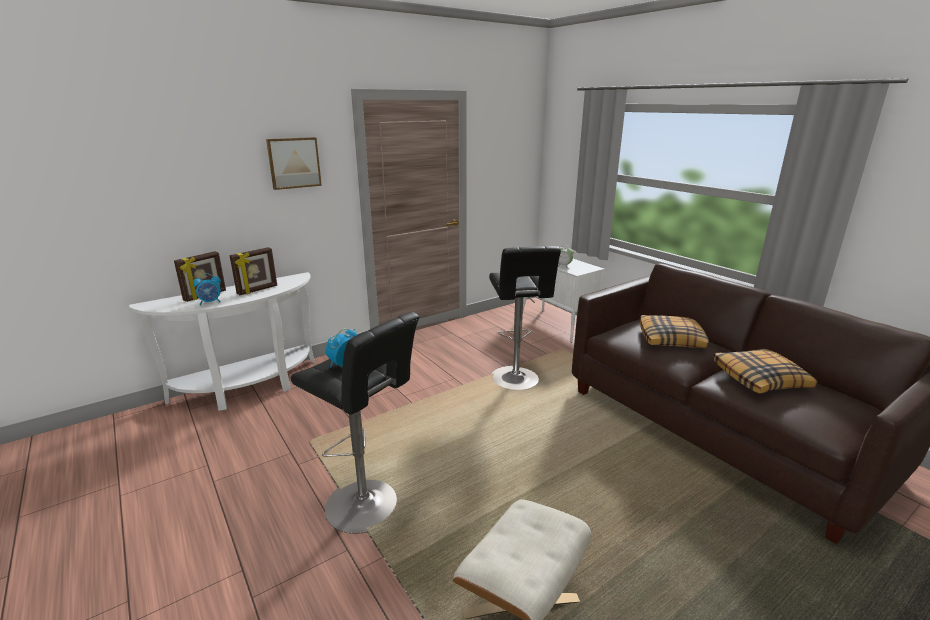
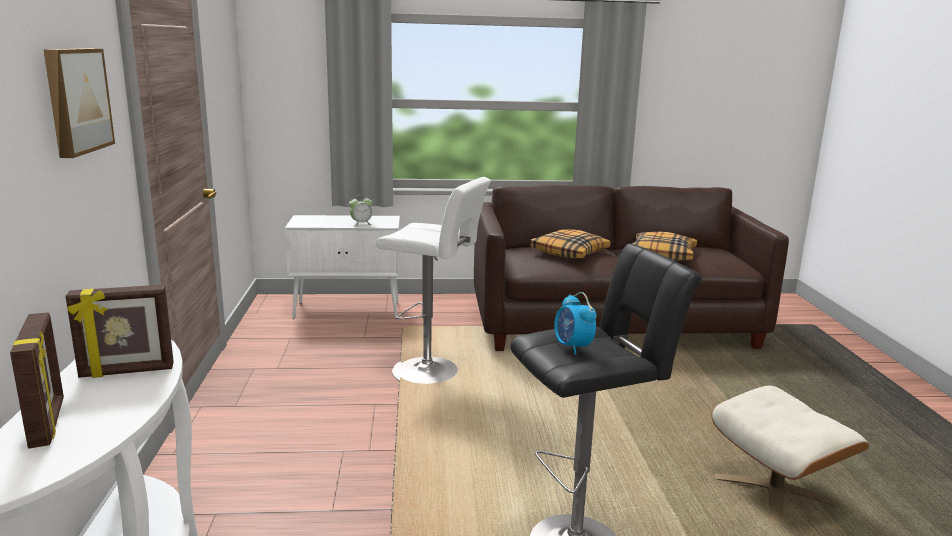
camera: 60 degrees left, 5 degrees down
(210, 302) = (106, 421): alarm clock -> none
(257, 290) = (127, 372): picture frame -> picture frame turned 90 degrees clockwise
(516, 380) = (432, 371): black stool -> white stool

